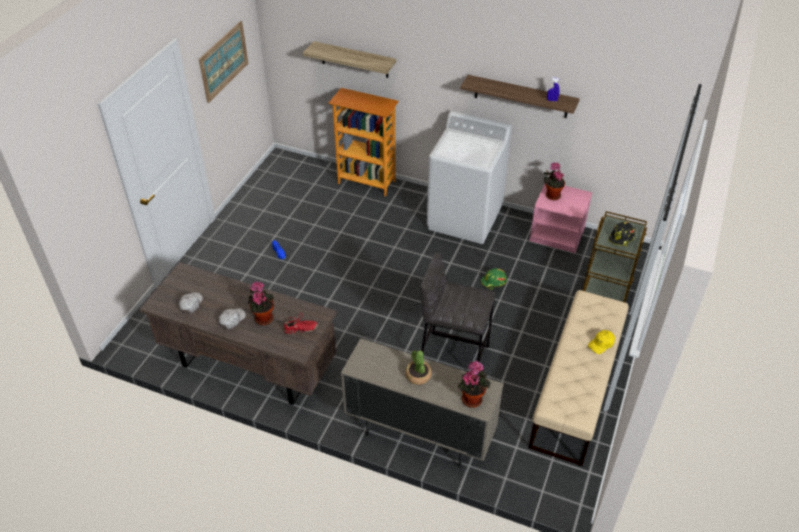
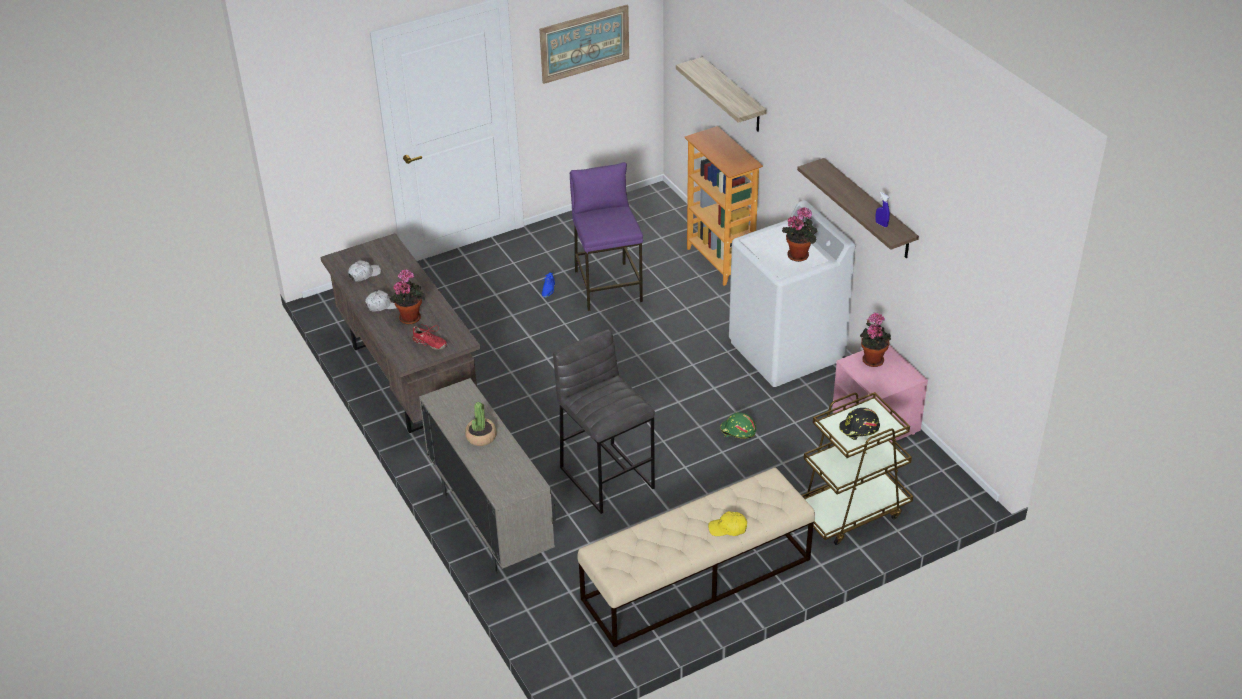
camera: 40 degrees right, 5 degrees down
(315, 231) = (608, 286): none -> purple stool
(472, 398) = (505, 482): potted plant -> potted plant (799, 255)

